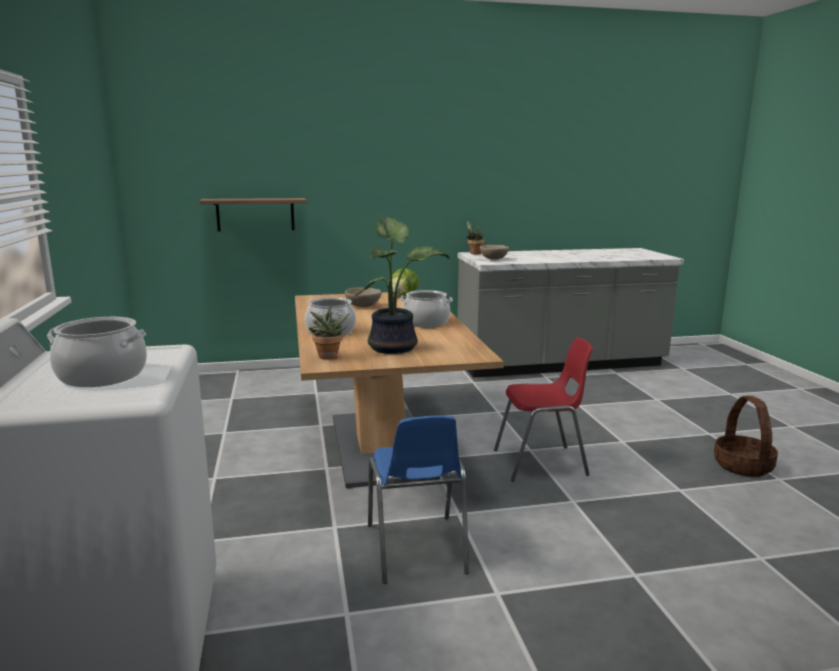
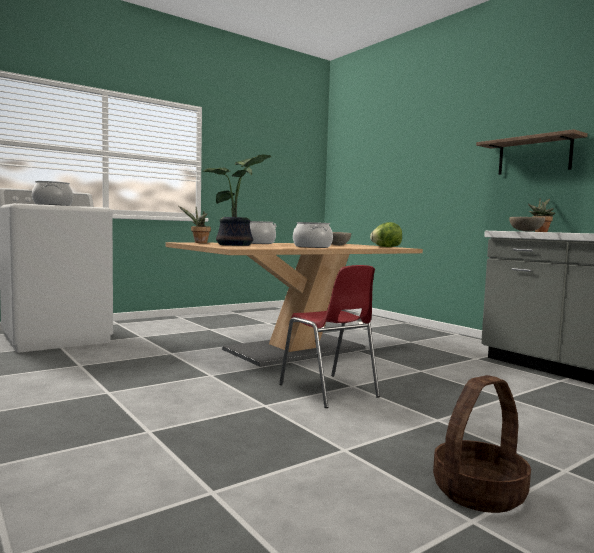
camera: 65 degrees right, 10 degrees down
(255, 214) = (385, 196): shelf -> shelf (534, 156)
(416, 549) = (154, 370): blue chair -> none

